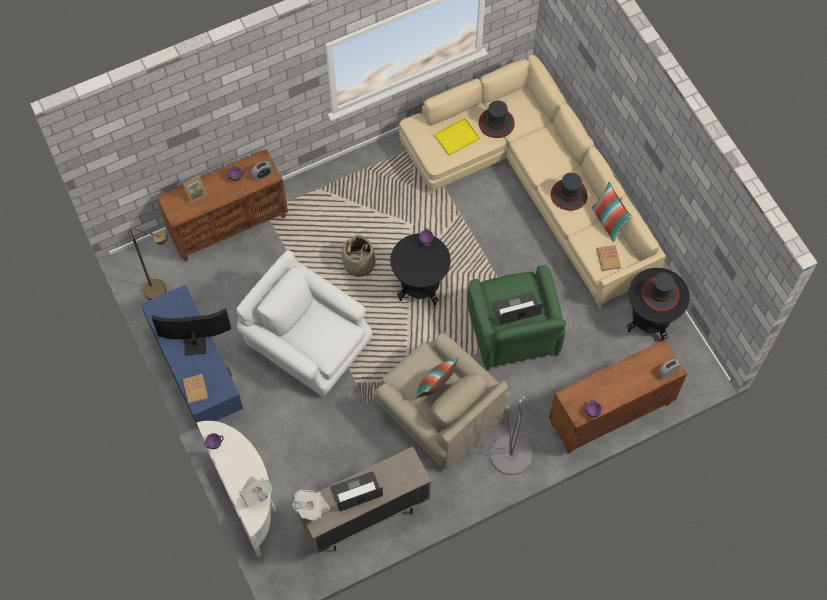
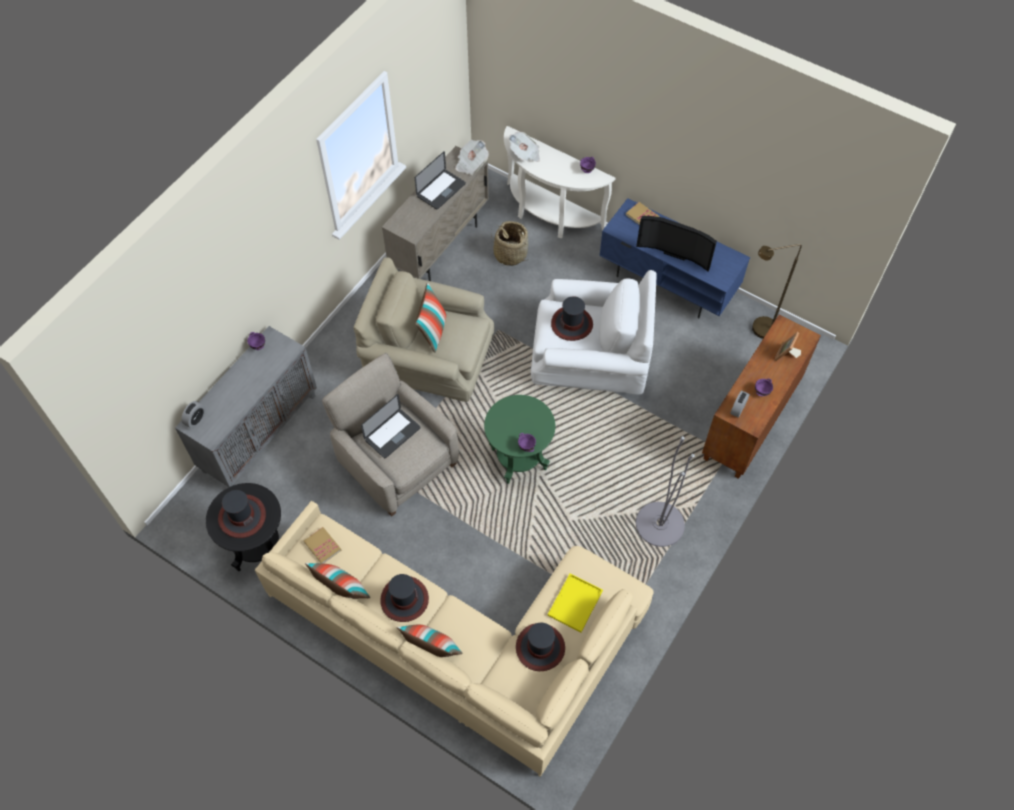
camera: 150 degrees right, 5 degrees down
(195, 340) = (675, 252): television -> television turned 60 degrees clockwise
(320, 333) = (572, 324): none -> hat
(359, 264) = (594, 450): basket -> basket (510, 254)
(420, 287) = (519, 459): black side table -> green side table
(511, 454) = (340, 352): grey floor lamp -> grey floor lamp (660, 524)
(514, 333) = (396, 462): green armchair -> beige armchair
(567, 156) = (432, 649): none -> pillow
(610, 414) = (260, 432): brown cabinet -> grey cabinet

